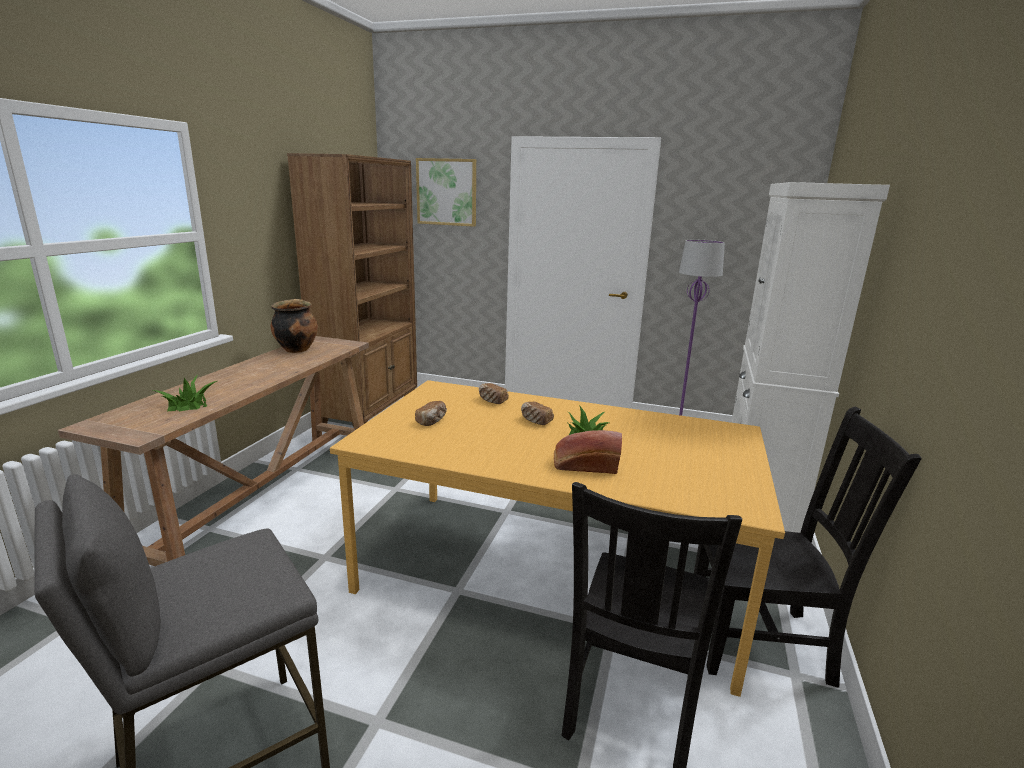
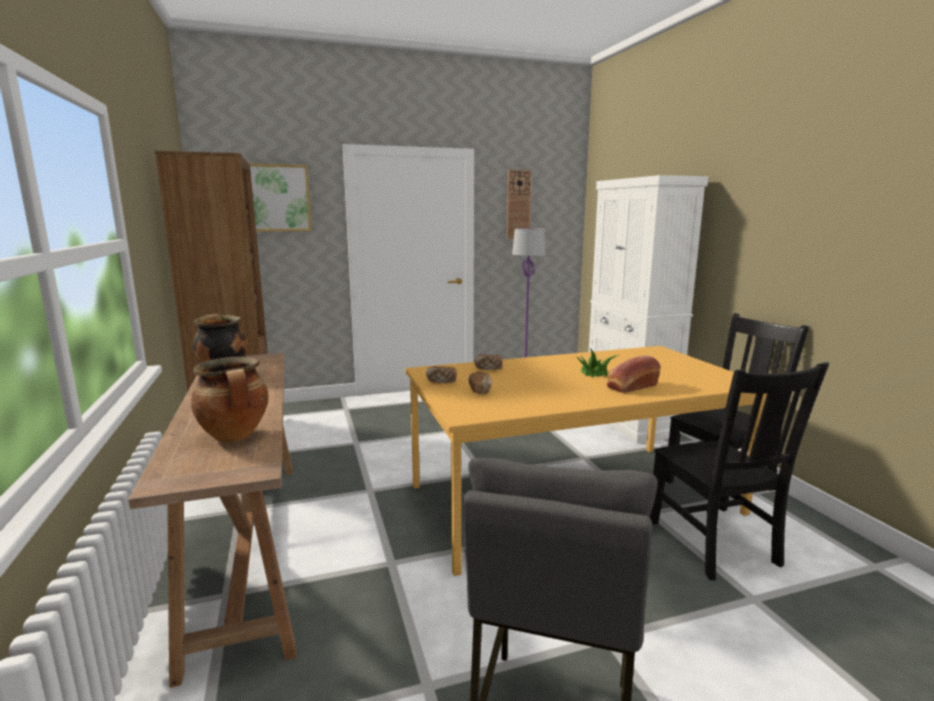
camera: 35 degrees left, 5 degrees down
(188, 405) = (235, 436): potted plant -> cooking pot
(535, 421) = (546, 372): bread -> bread (441, 381)
(715, 208) = (518, 204): none -> wall clock

